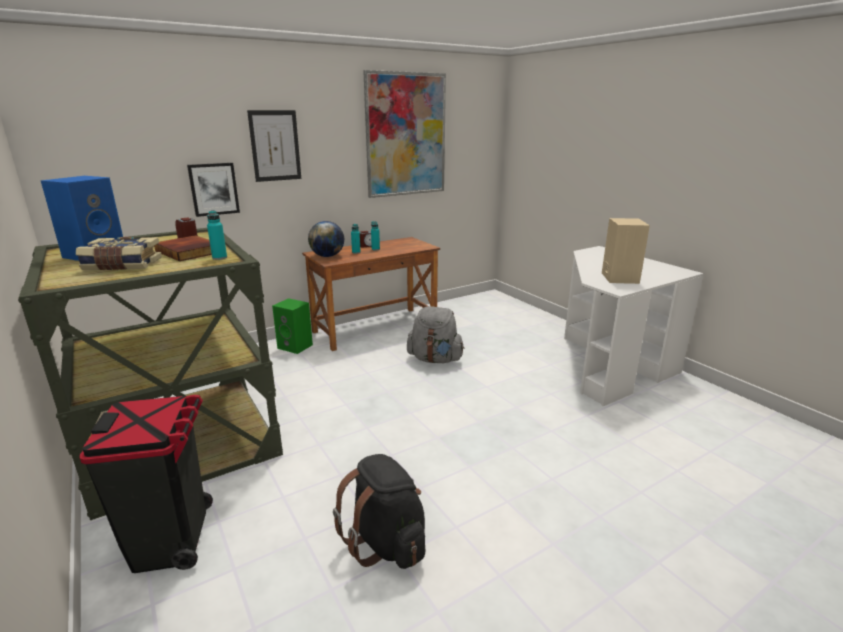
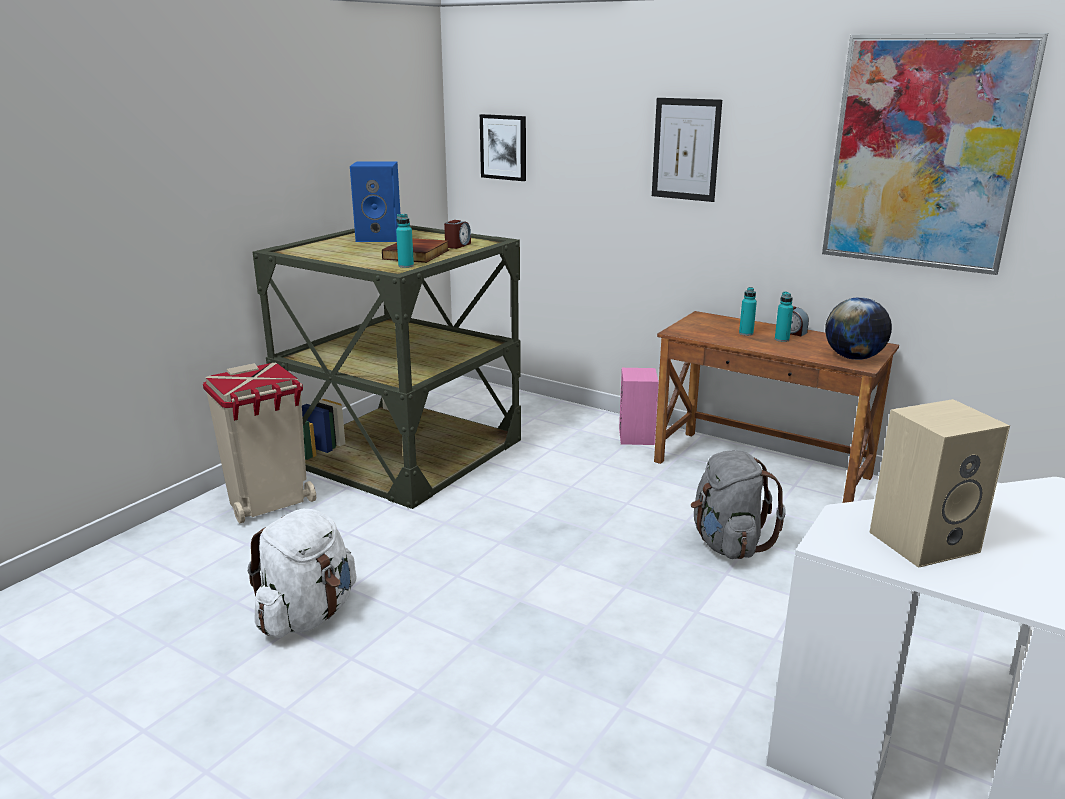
camera: 65 degrees right, 0 degrees up
(122, 265) = (354, 250): book -> none
(172, 540) = (269, 503): black trash can -> beige trash can
(214, 189) = (602, 197): picture -> picture (504, 147)
(296, 346) = (637, 437): green speaker -> pink speaker
(327, 256) = (700, 325): globe -> globe (853, 358)
(386, 542) = (308, 615): black backpack -> white backpack

